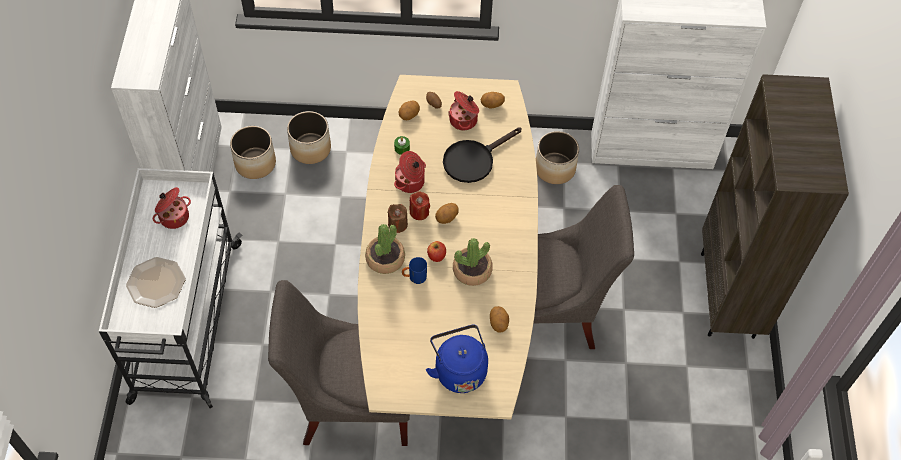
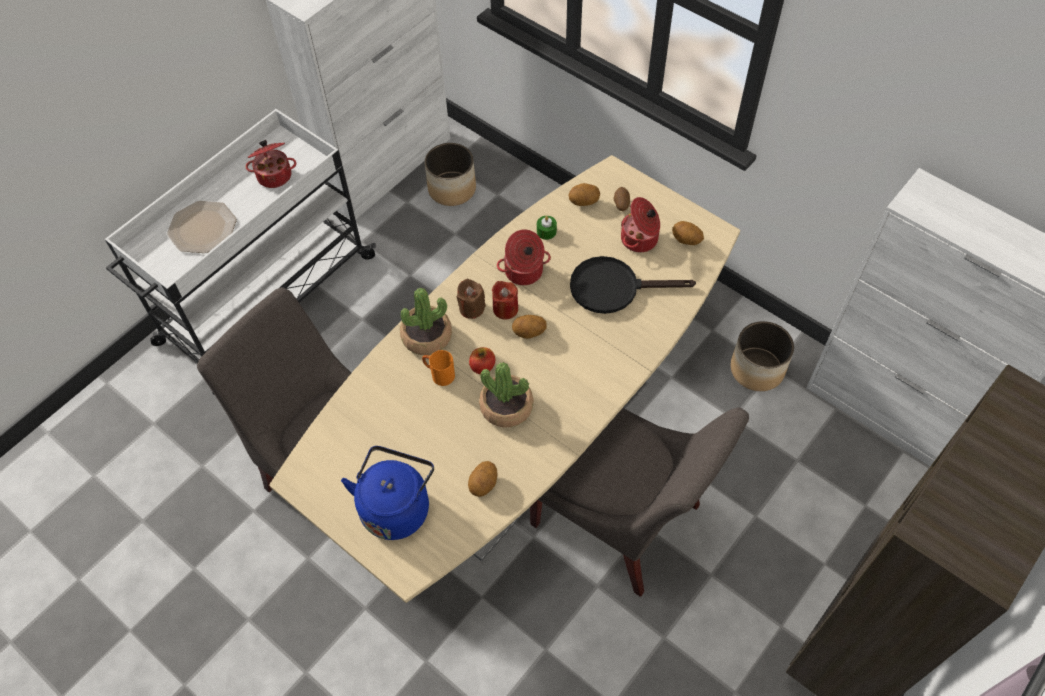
camera: 40 degrees right, 0 degrees up
(310, 148) = (515, 203): planter -> none
(414, 277) = (439, 375): blue mug -> orange mug

